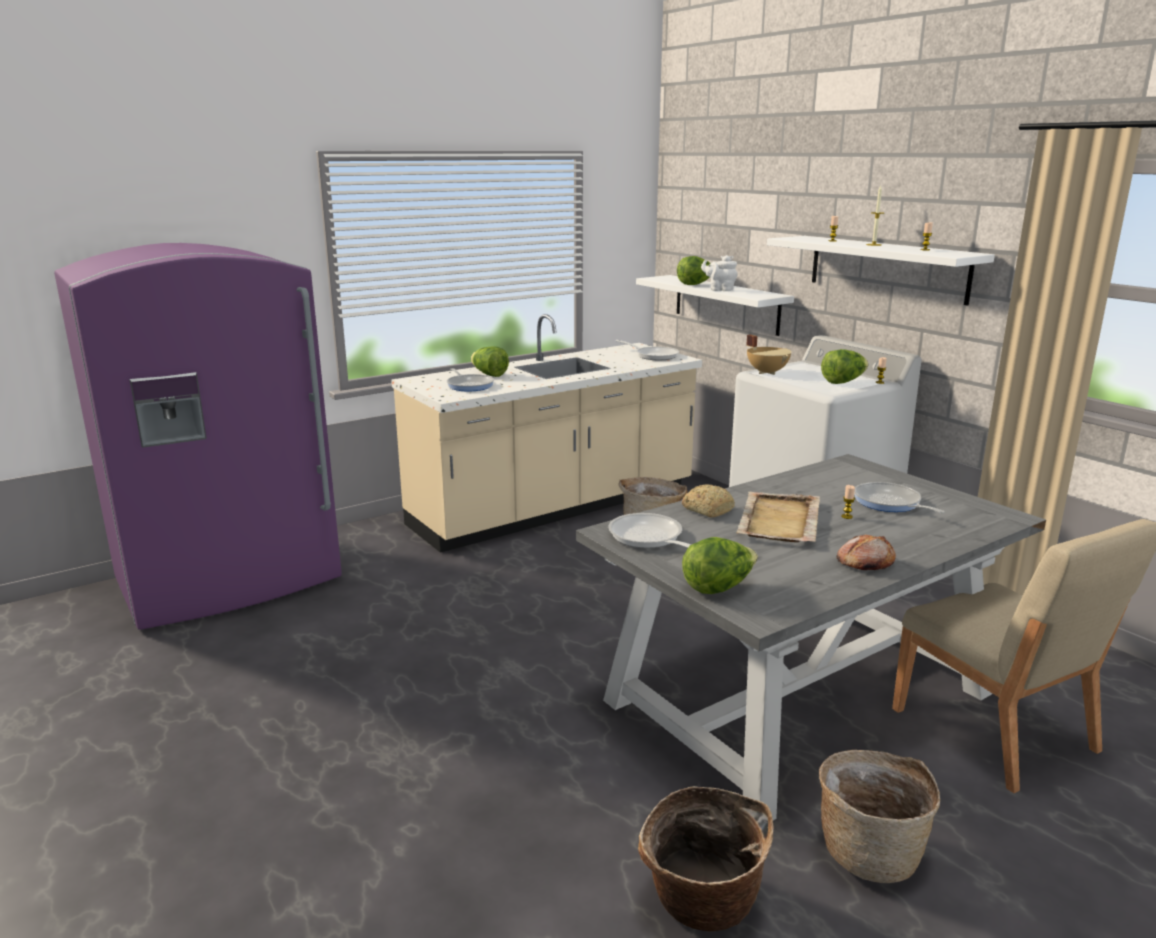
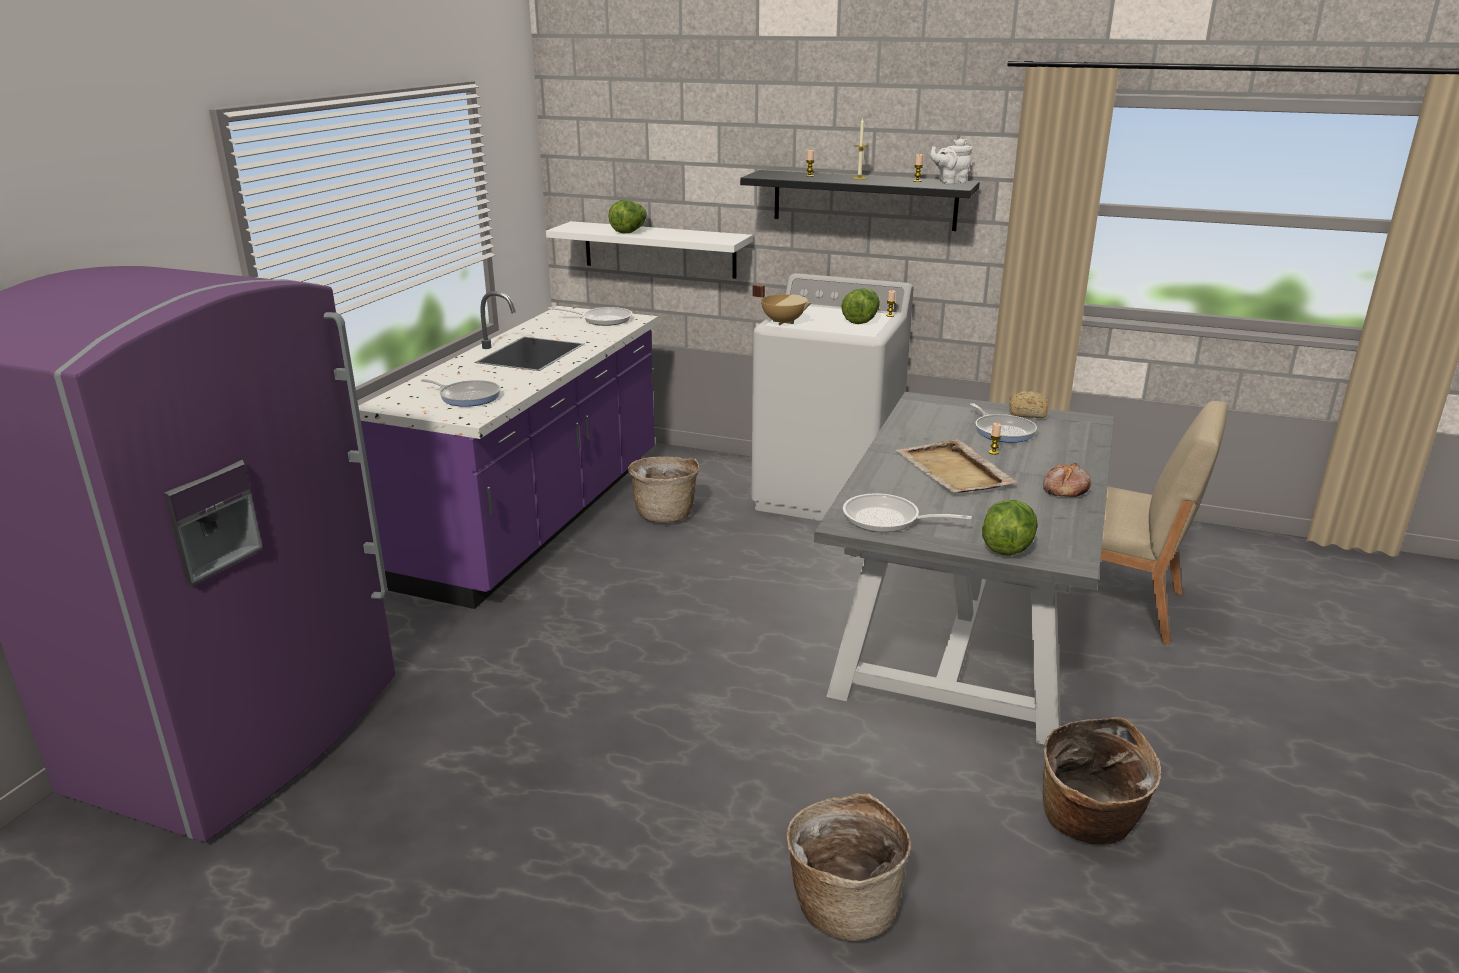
camera: 35 degrees left, 5 degrees up
(489, 374) = (464, 378): lettuce -> none
(555, 508) = (538, 519): beige counter -> purple counter
(707, 509) = (886, 477): bread -> bread (1025, 413)
(719, 289) = (668, 236): white teapot -> white teapot (950, 182)
(870, 850) = (1139, 728): basket -> basket (844, 904)
(887, 268) = (864, 200): white shelf -> black shelf
(889, 503) = (1002, 431): frying pan -> frying pan turned 135 degrees counterclockwise

